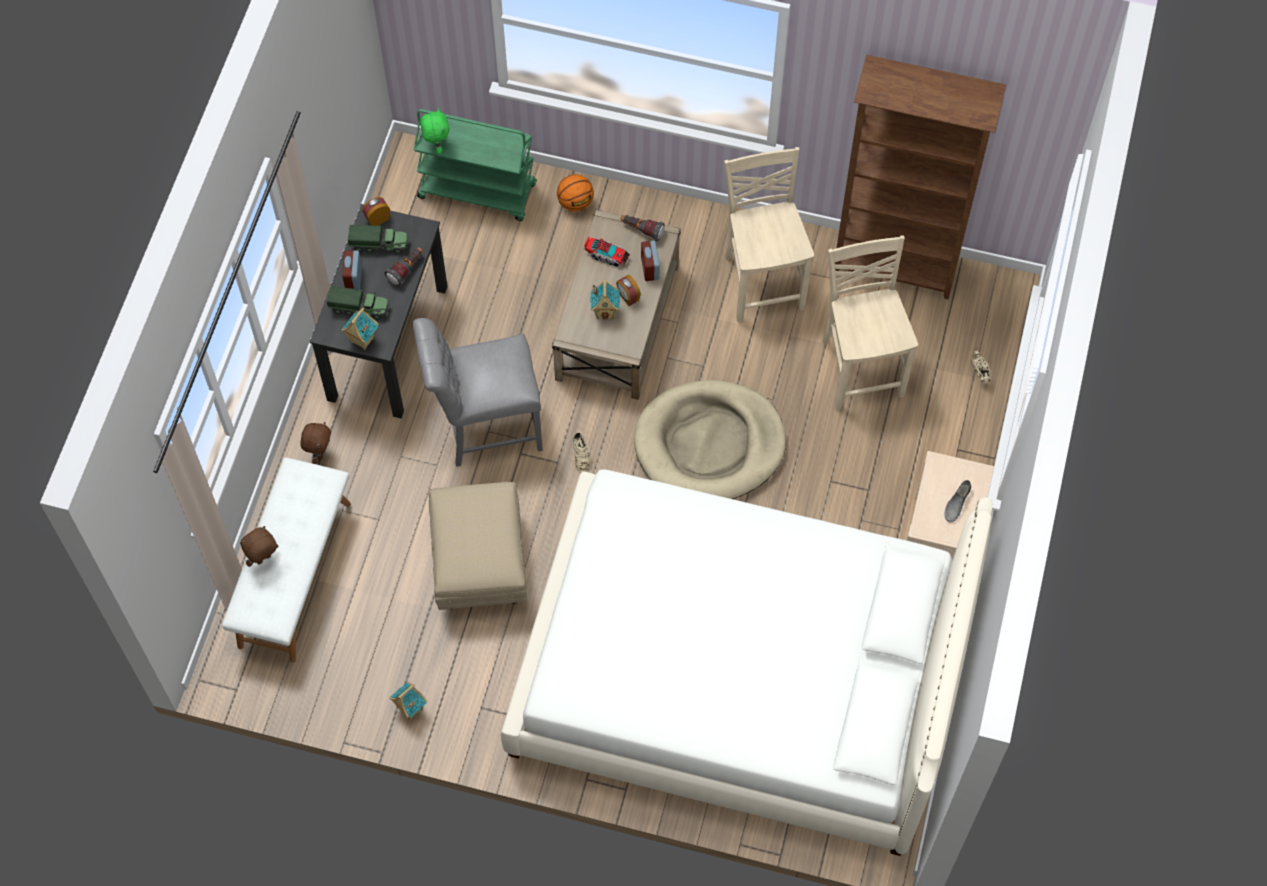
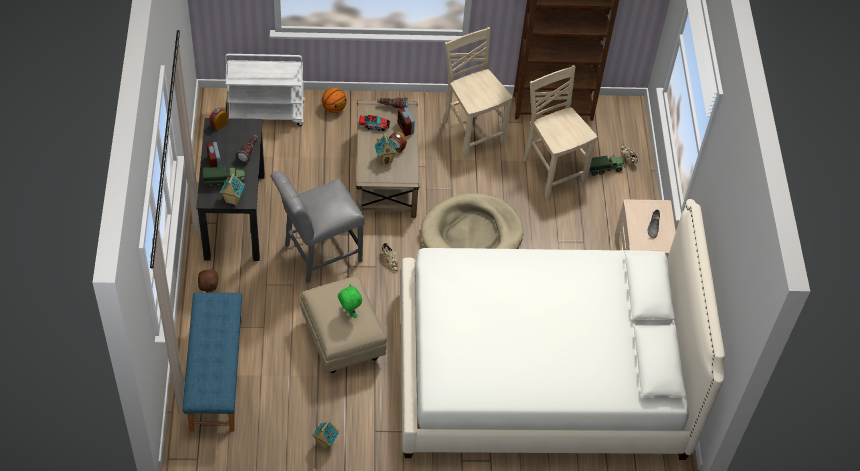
camera: 20 degrees left, 10 degrees down
(264, 560) = (200, 359): brown plush toy -> none
(294, 573) = (215, 374): white bench -> blue bench
(380, 245) = (226, 140): toy truck -> toy truck (605, 169)
(436, 145) = (240, 79): green plush toy -> green plush toy (349, 312)
(478, 191) = (267, 113): green cart -> white cart

